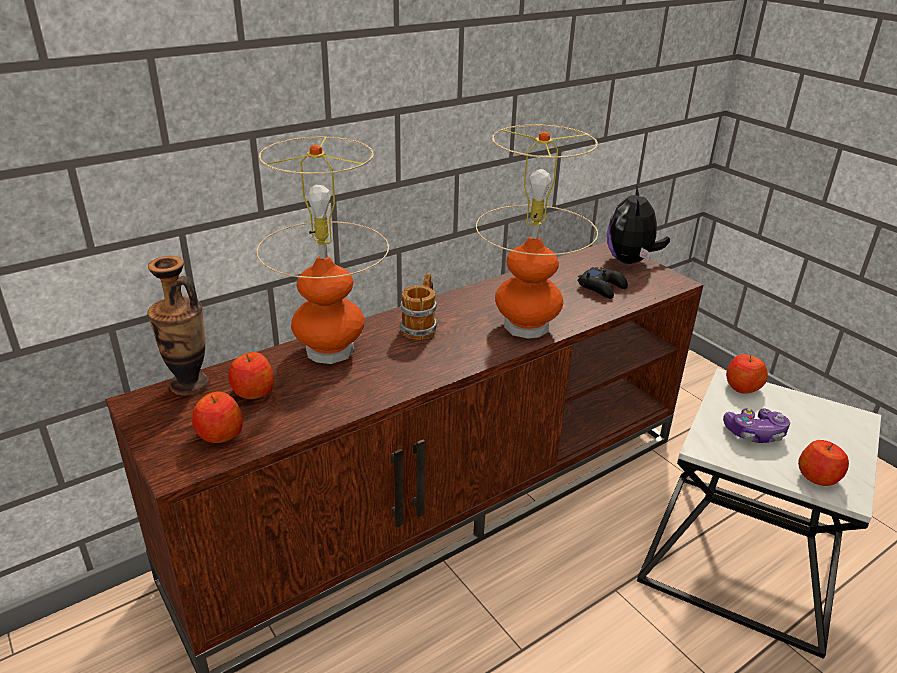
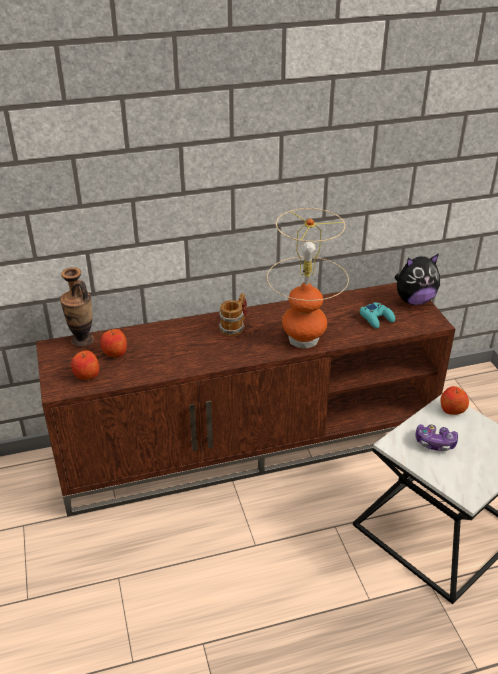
camera: 20 degrees right, 5 degrees up
(329, 350) = (170, 333): table lamp -> none
(602, 287) = (376, 318): black game controller -> turquoise game controller
(631, 261) = (414, 300): plush toy -> plush toy turned 135 degrees counterclockwise
(818, 477) = (457, 480): apple -> none

